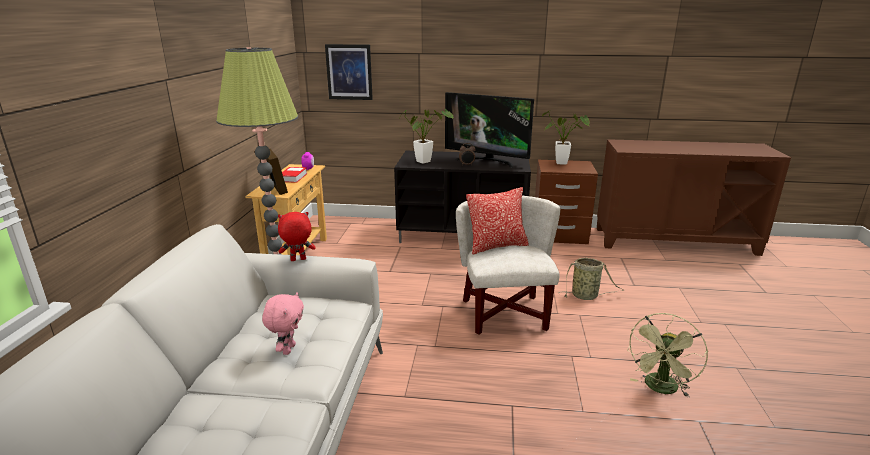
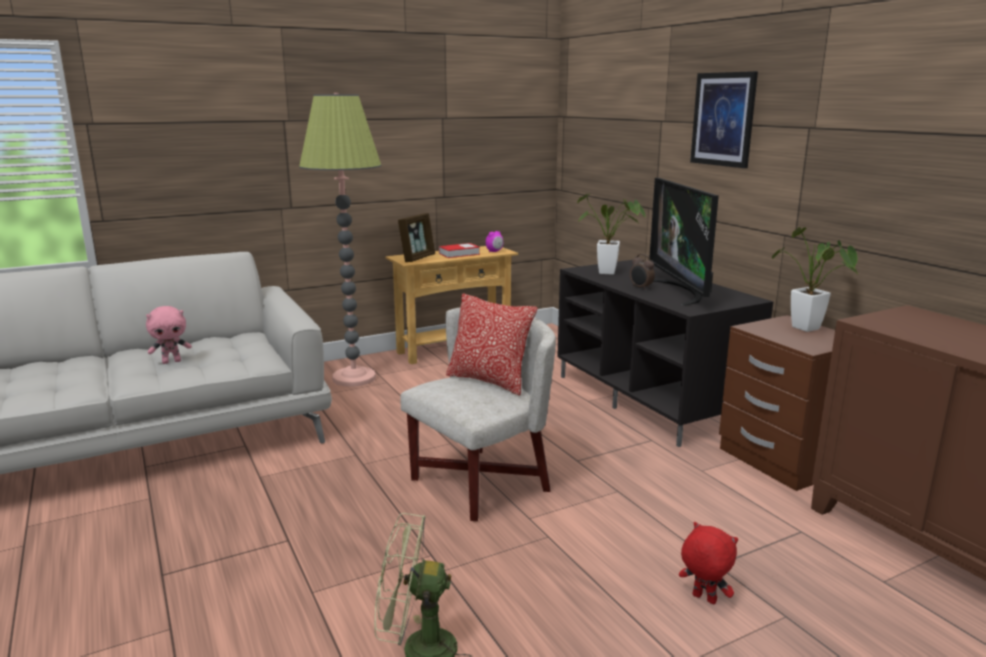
camera: 55 degrees right, 5 degrees down
(298, 260) = (281, 306): red plush toy -> red plush toy (703, 599)
(349, 72) = (595, 143): picture -> picture (723, 119)
(586, 296) = (611, 529): basket -> none

